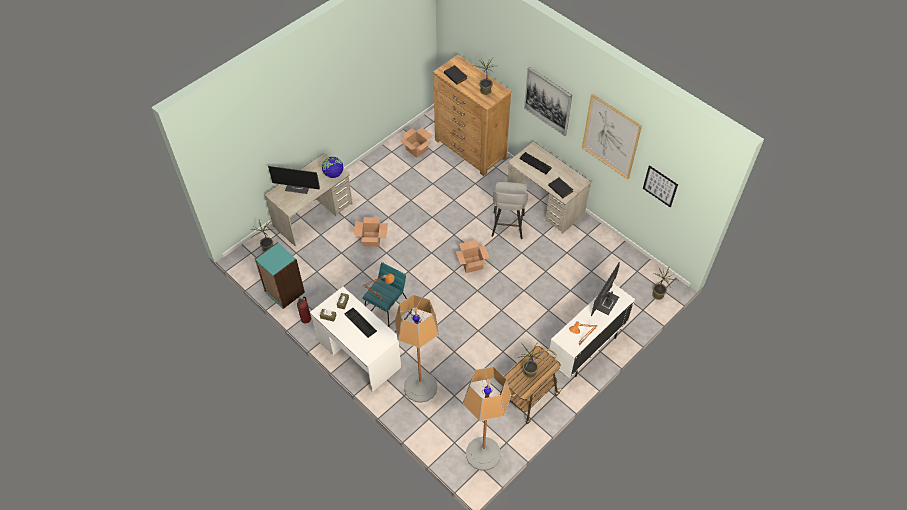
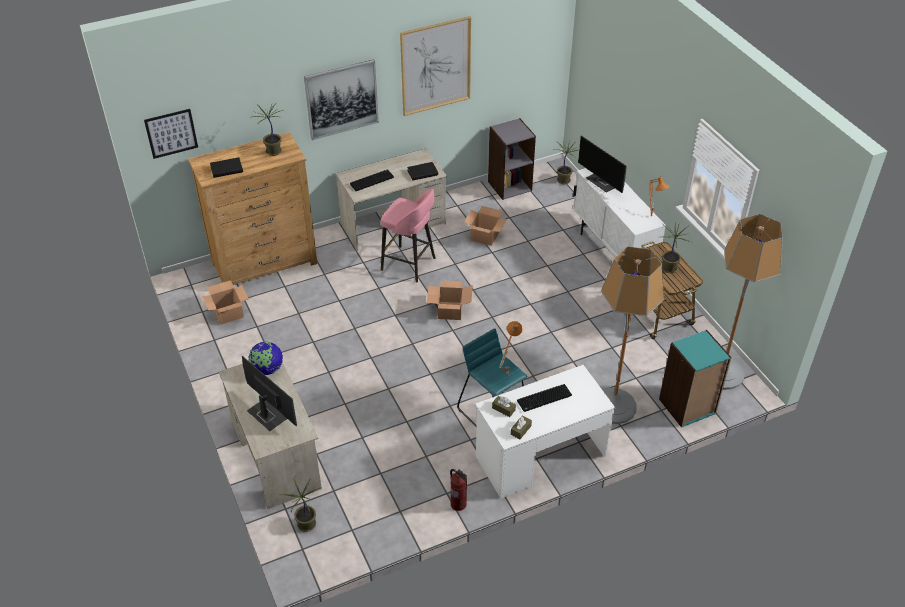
camera: 70 degrees left, 10 degrees down
(284, 292) = (399, 521): turquoise bookcase -> turquoise bookcase (687, 407)
(298, 187) = (267, 414): monitor -> monitor turned 75 degrees counterclockwise
(371, 239) = (356, 398): cardboard box -> cardboard box (484, 236)
(507, 226) = (409, 264): grey stool -> pink stool
(629, 260) = (509, 186): none -> grey bookcase
(660, 186) = (506, 70): picture -> picture (171, 133)

